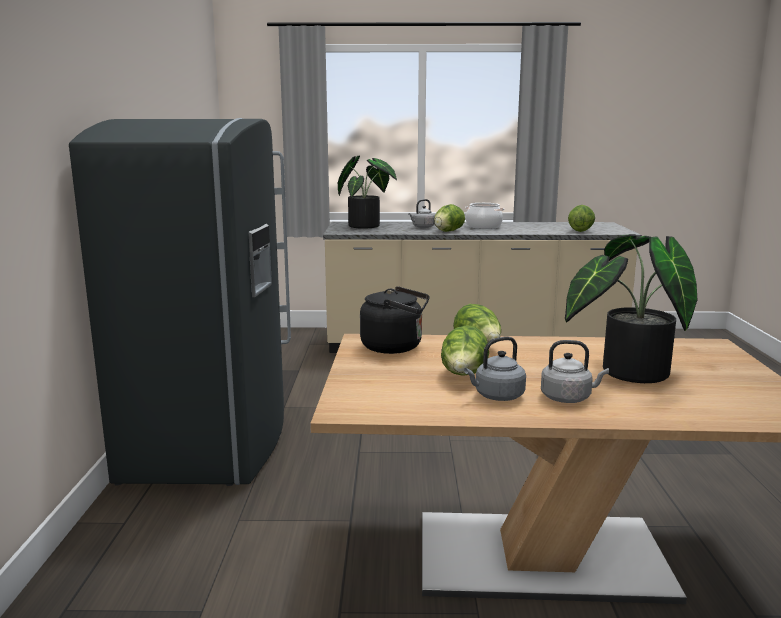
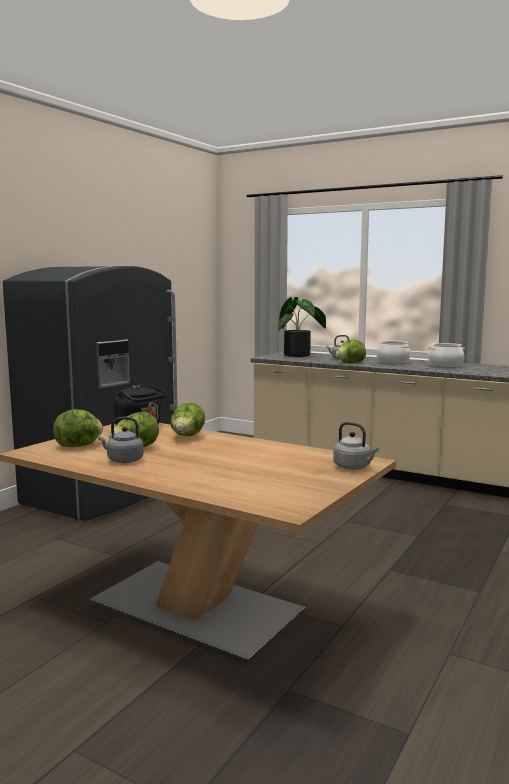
camera: 30 degrees right, 5 degrees down
(540, 226) = (445, 365): none -> cooking pot
(568, 398) = (162, 469): grey kettle -> grey kettle (353, 467)
(580, 231) = (470, 371): lettuce -> lettuce (79, 446)
(626, 372) = (244, 464): potted plant -> none

